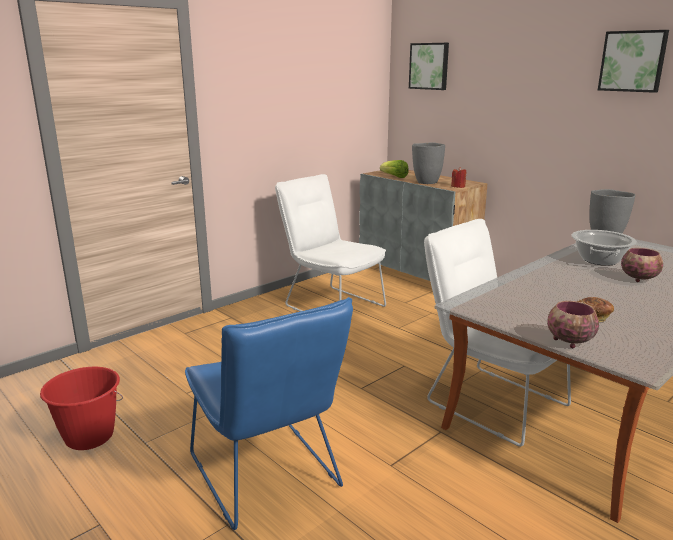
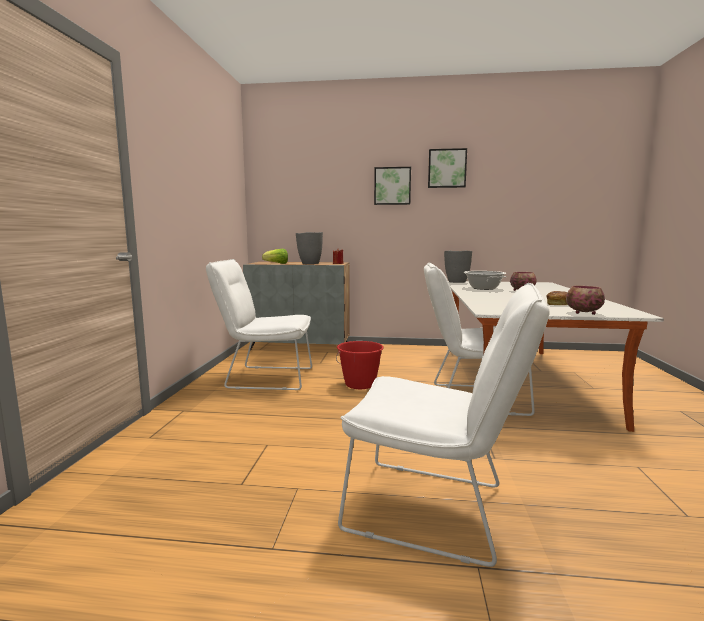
camera: 40 degrees left, 10 degrees down
(89, 437) = (187, 582): red bucket -> red bucket (360, 384)
(268, 477) = (437, 510): blue chair -> white chair
(429, 66) = (286, 176): picture -> picture (392, 186)

